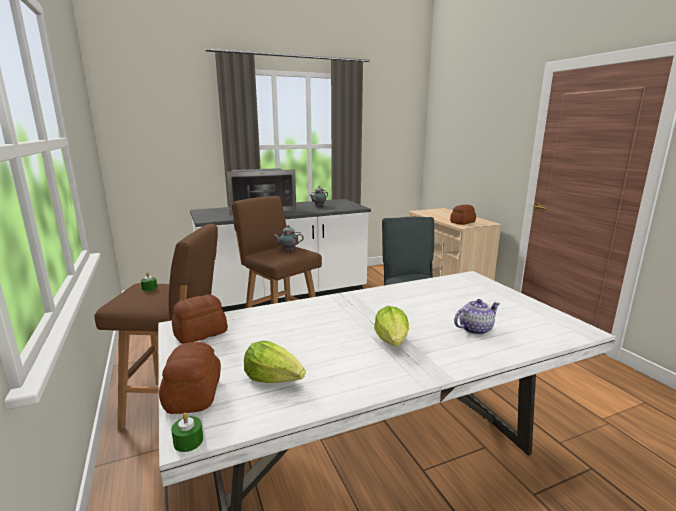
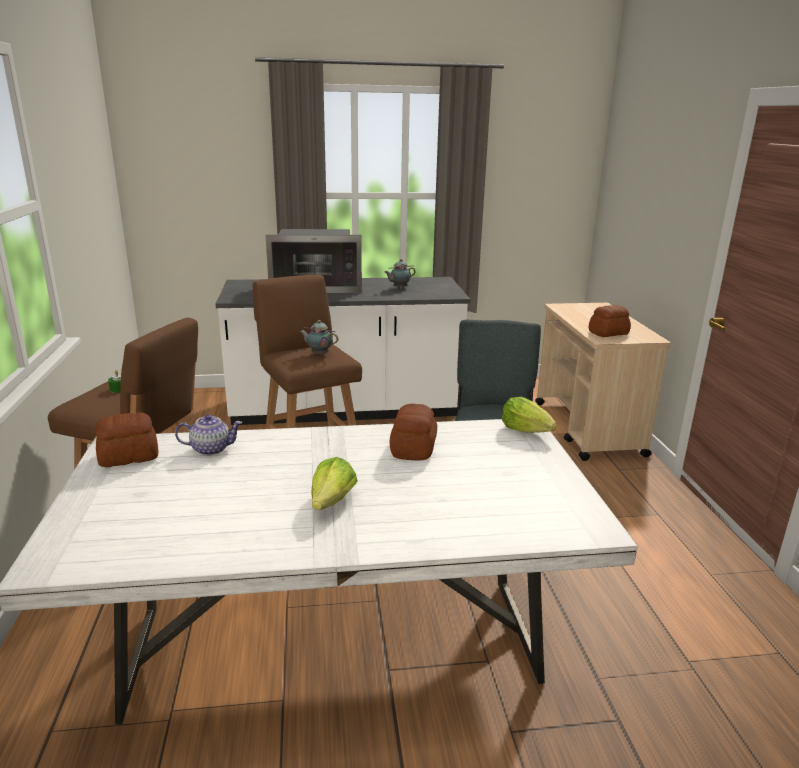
camera: 15 degrees right, 5 degrees up
(188, 441) = (35, 572): green candle -> none
(192, 395) = (71, 526): bread -> bread (412, 448)
(274, 378) = (163, 524): lettuce -> lettuce (526, 430)
(475, 329) = (451, 503): teapot -> teapot (211, 449)

